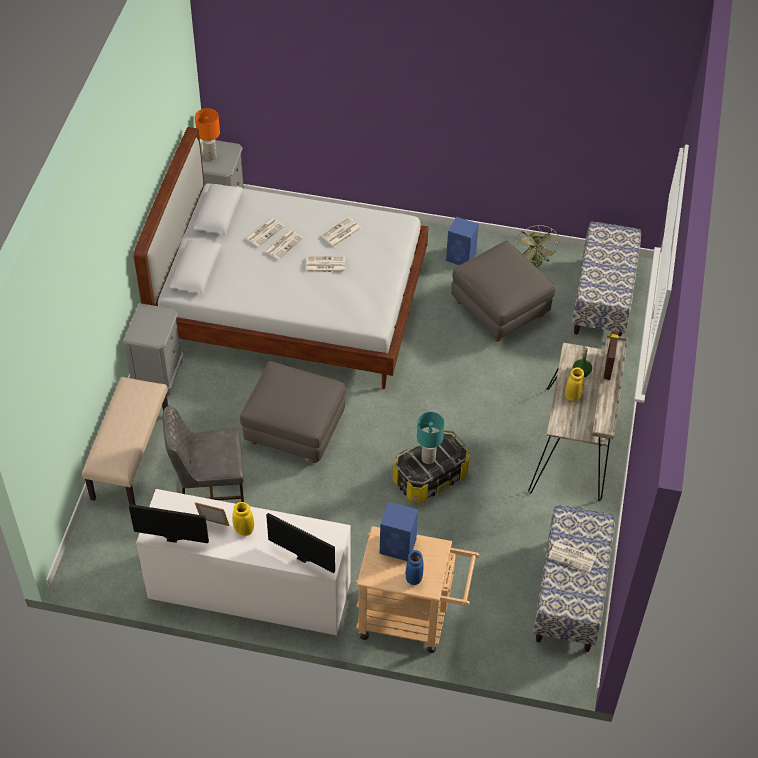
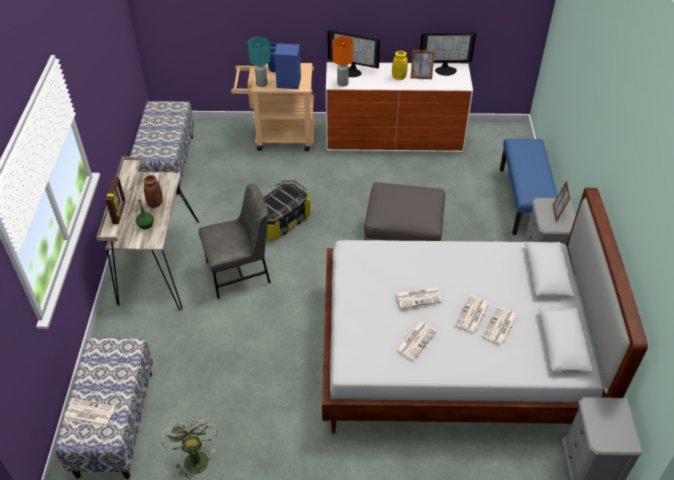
camera: 170 degrees right, 5 degrees down
(130, 456) = (524, 201): beige bench -> blue bench
(148, 325) = (558, 213): none -> picture frame
(209, 488) = (451, 189): grey chair -> grey chair (239, 273)
(211, 156) = (619, 422): orange table lamp -> orange table lamp (342, 83)
(428, 458) = (282, 198): turquoise table lamp -> turquoise table lamp (262, 84)
(461, 257) = (282, 451): blue speaker -> none
(500, 309) = (231, 388): grey ottoman -> none
(572, 557) = (163, 131): newspaper -> newspaper (88, 413)
(573, 395) = (155, 203): yellow vase -> brown vase

